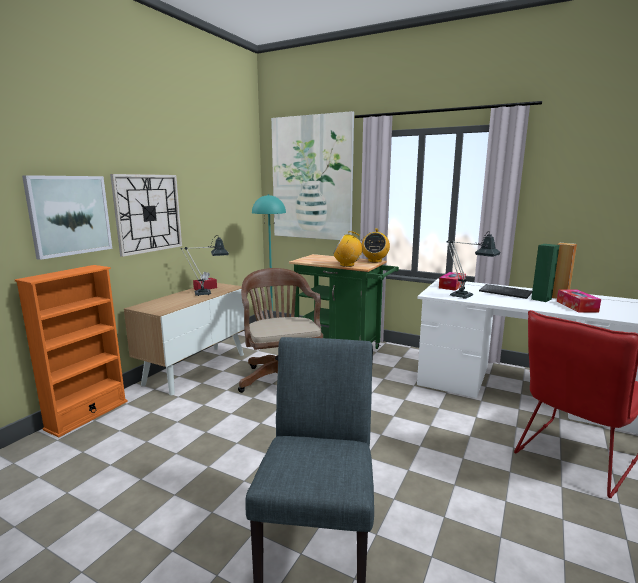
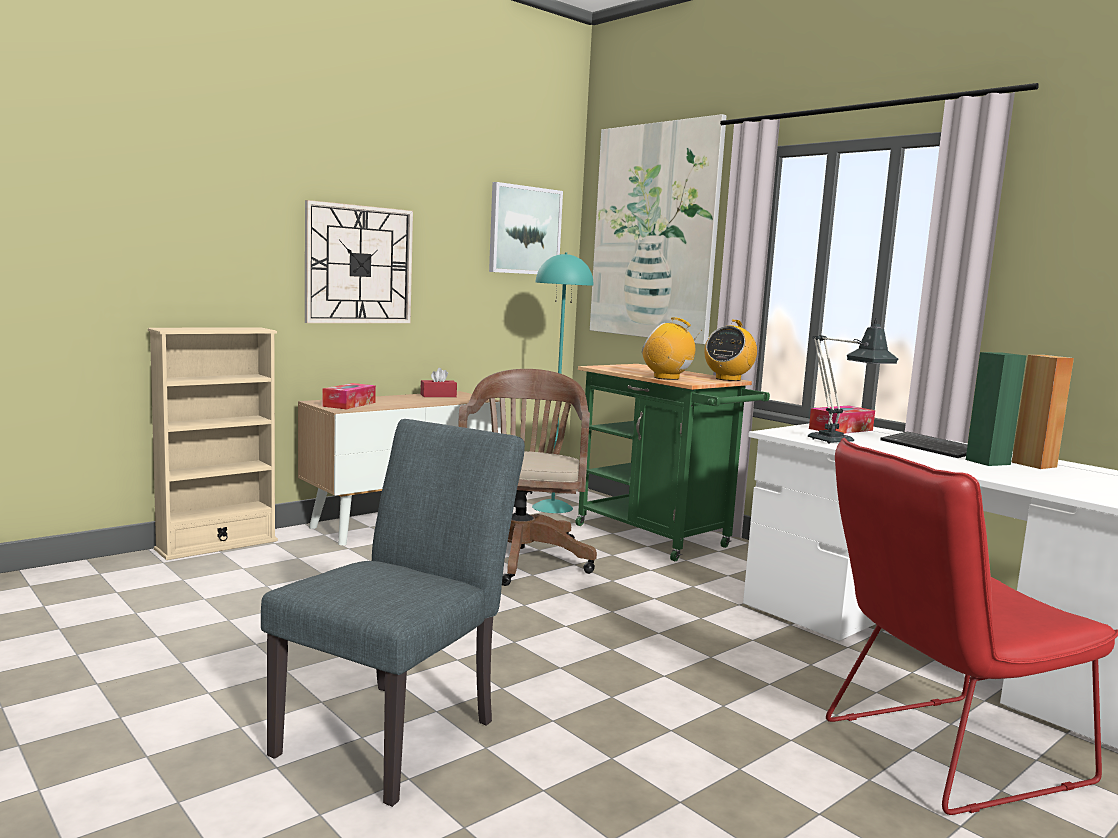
camera: 20 degrees right, 5 degrees down
(69, 215) = (236, 252): picture -> picture (524, 230)
(87, 415) = (217, 545): orange bookcase -> beige bookcase
(207, 293) = (433, 401): table lamp -> none
(576, 306) = (1042, 478): tissue box -> tissue box (349, 404)

